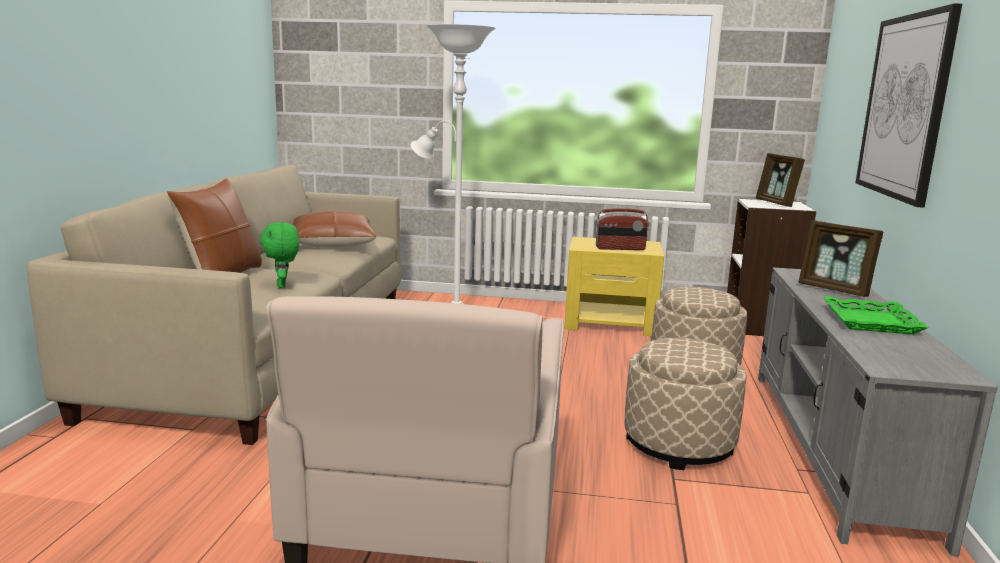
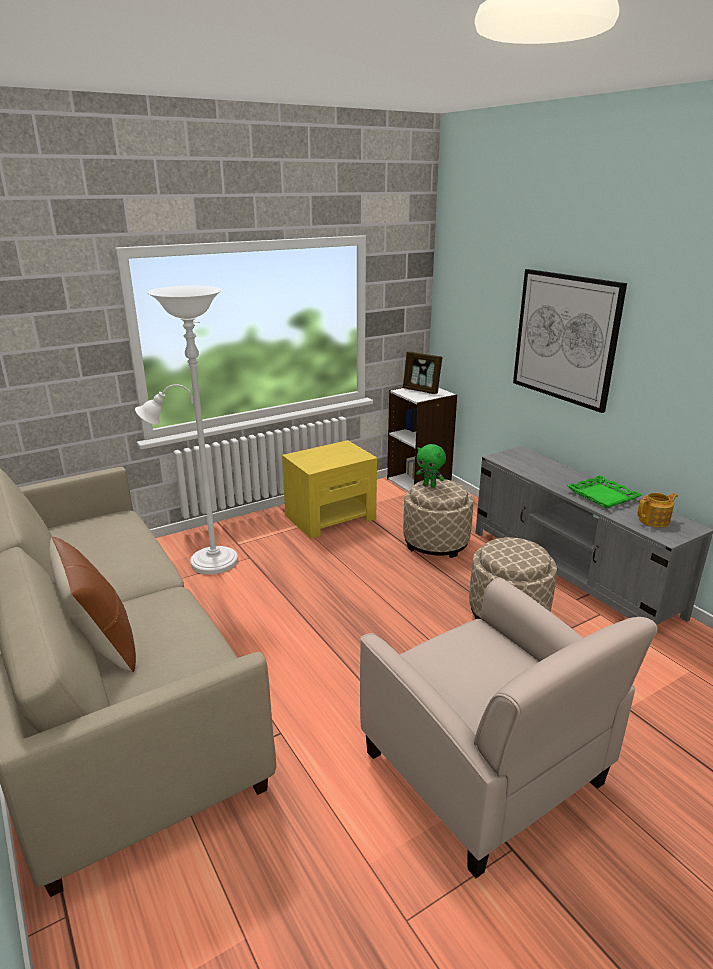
camera: 40 degrees left, 10 degrees up
(283, 285) = (187, 628): green plush toy -> green plush toy (430, 485)
(332, 243) = (112, 545): brown pillow -> none
(620, 248) = (339, 459): radio -> none
(834, 289) = (544, 469): picture frame -> none
(904, 354) = (654, 520): none -> teapot

